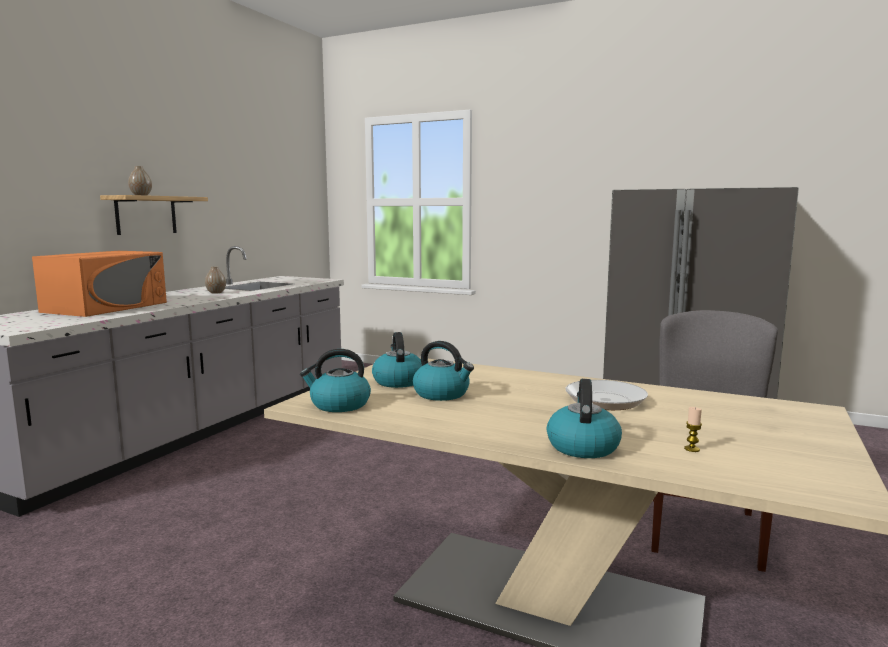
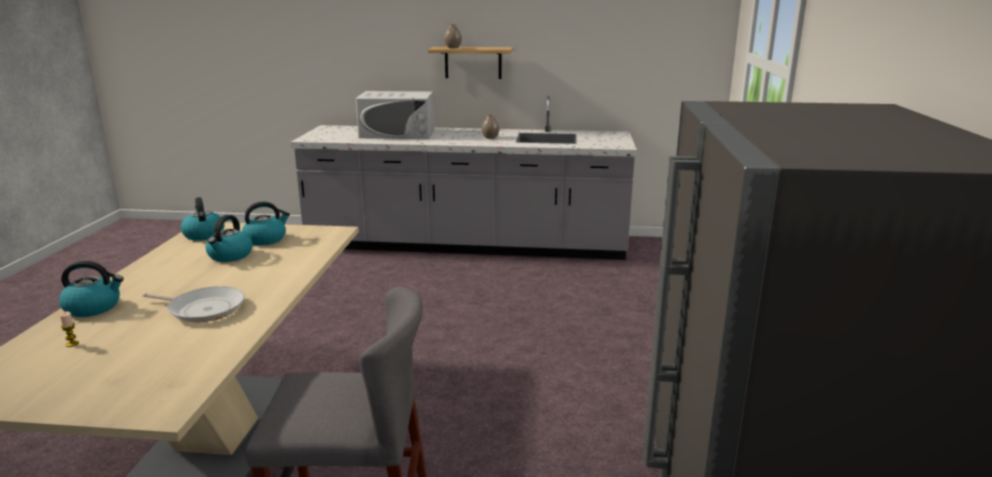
camera: 70 degrees right, 10 degrees up
(106, 307) = (397, 133): orange microwave -> white microwave

